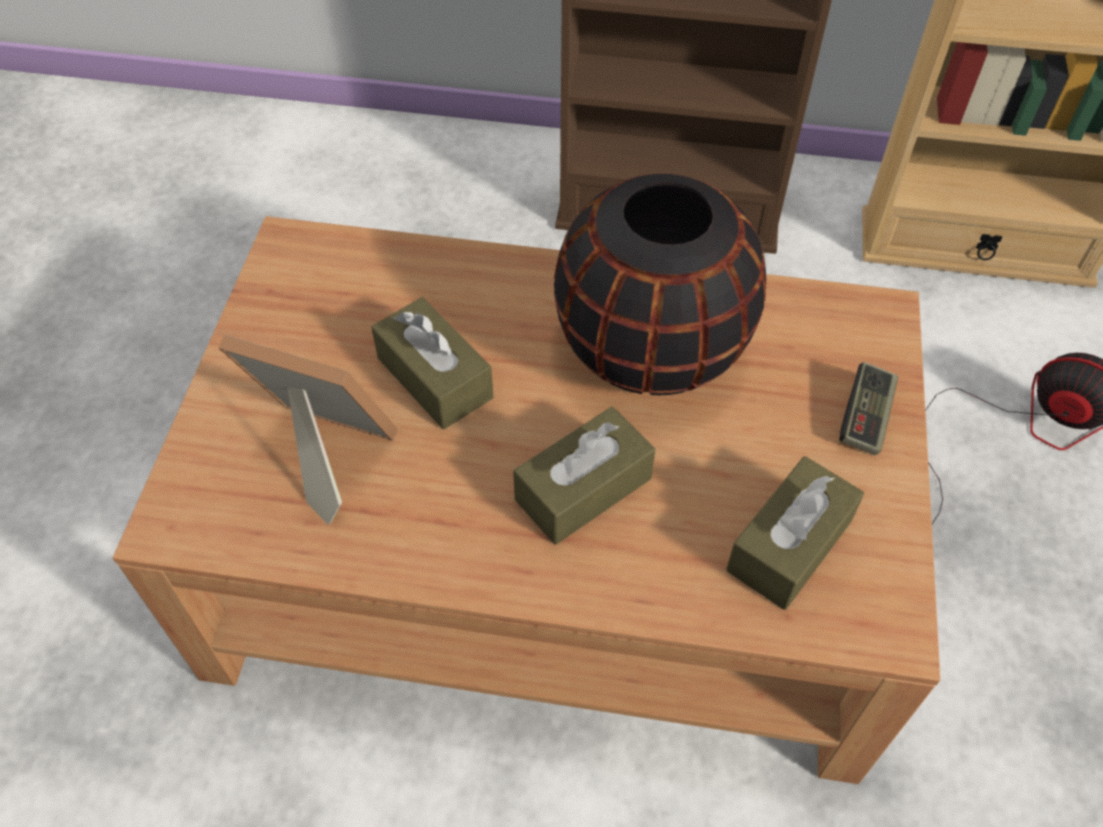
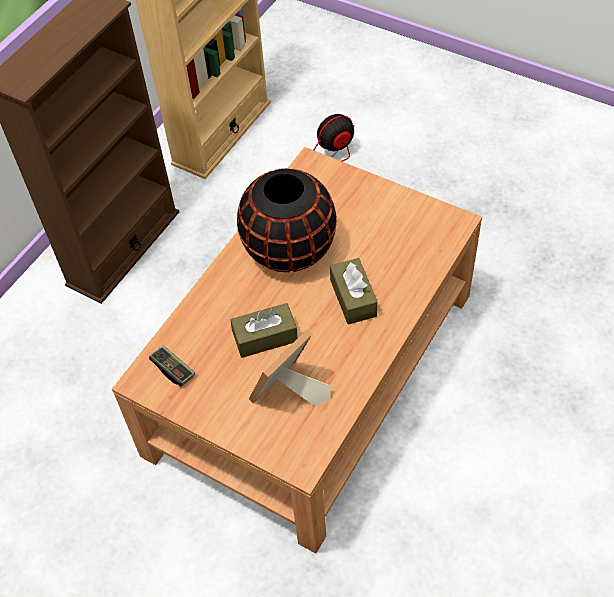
camera: 65 degrees left, 0 degrees up
(789, 545) = (409, 238): brown tissue box -> none
(865, 418) = (361, 191): game controller -> game controller (173, 370)

